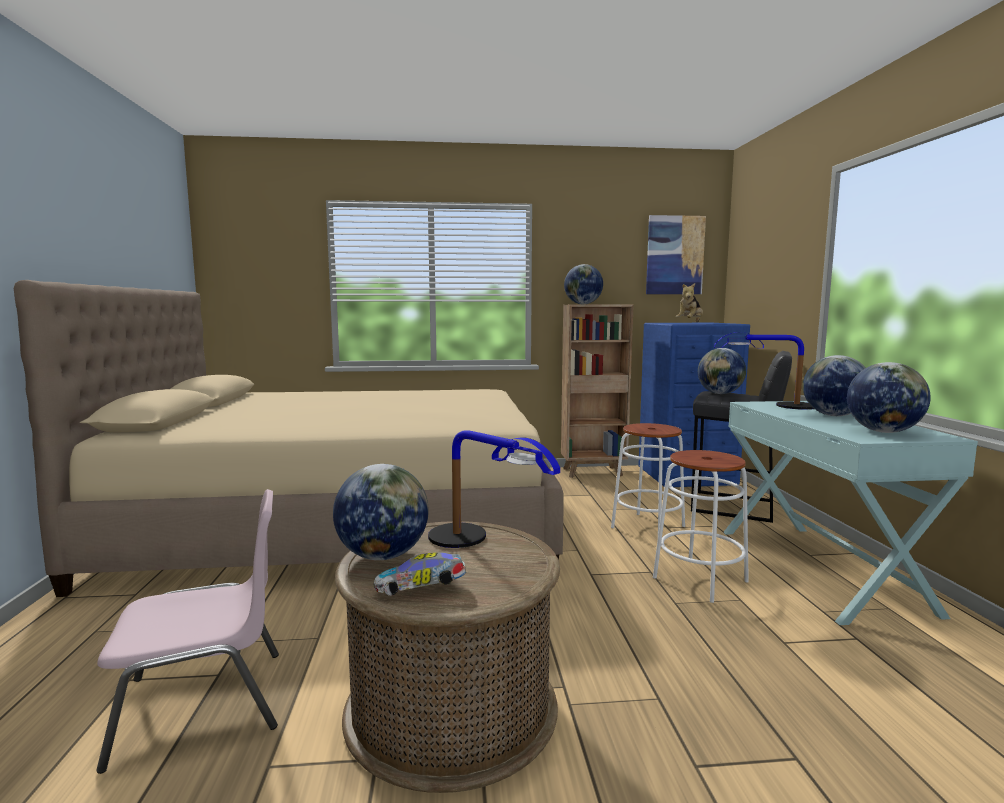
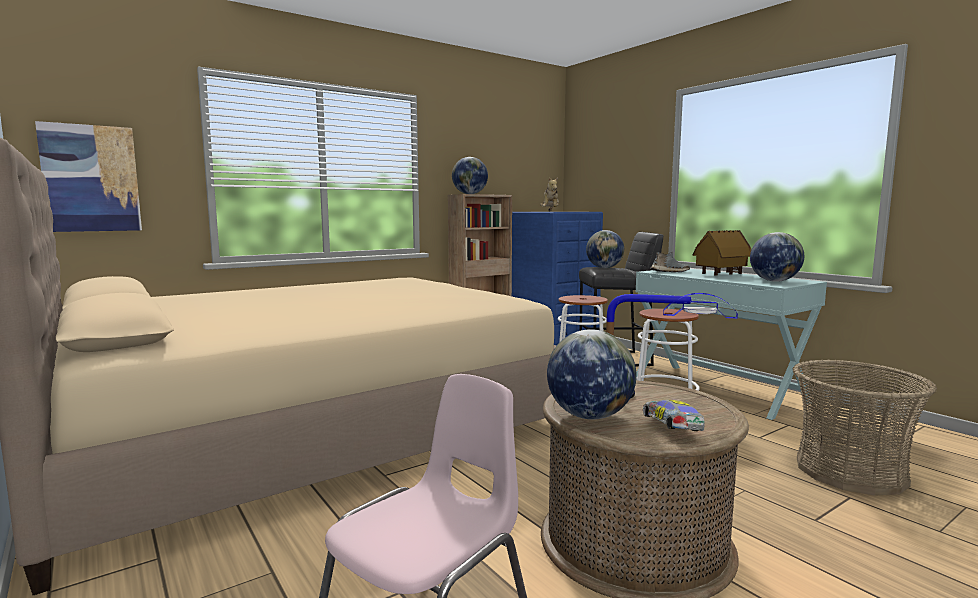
camera: 30 degrees left, 0 degrees up
(422, 588) = (672, 429): toy car -> toy car turned 120 degrees clockwise
(675, 255) = (529, 153): picture -> picture (91, 178)
(774, 405) = (670, 272): table lamp -> grey shoe
(833, 415) = (721, 275): globe -> toy house
(856, 726) = (850, 471): none -> basket

